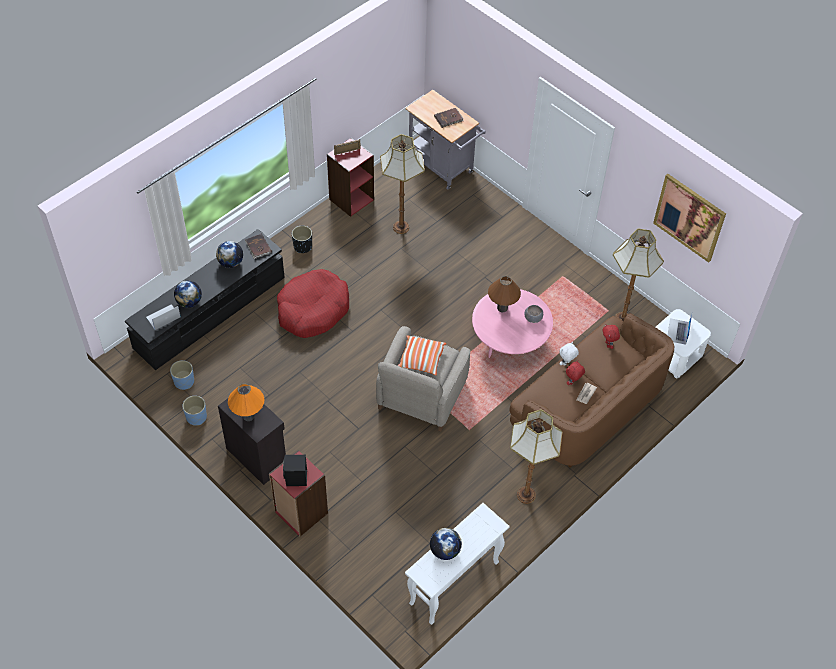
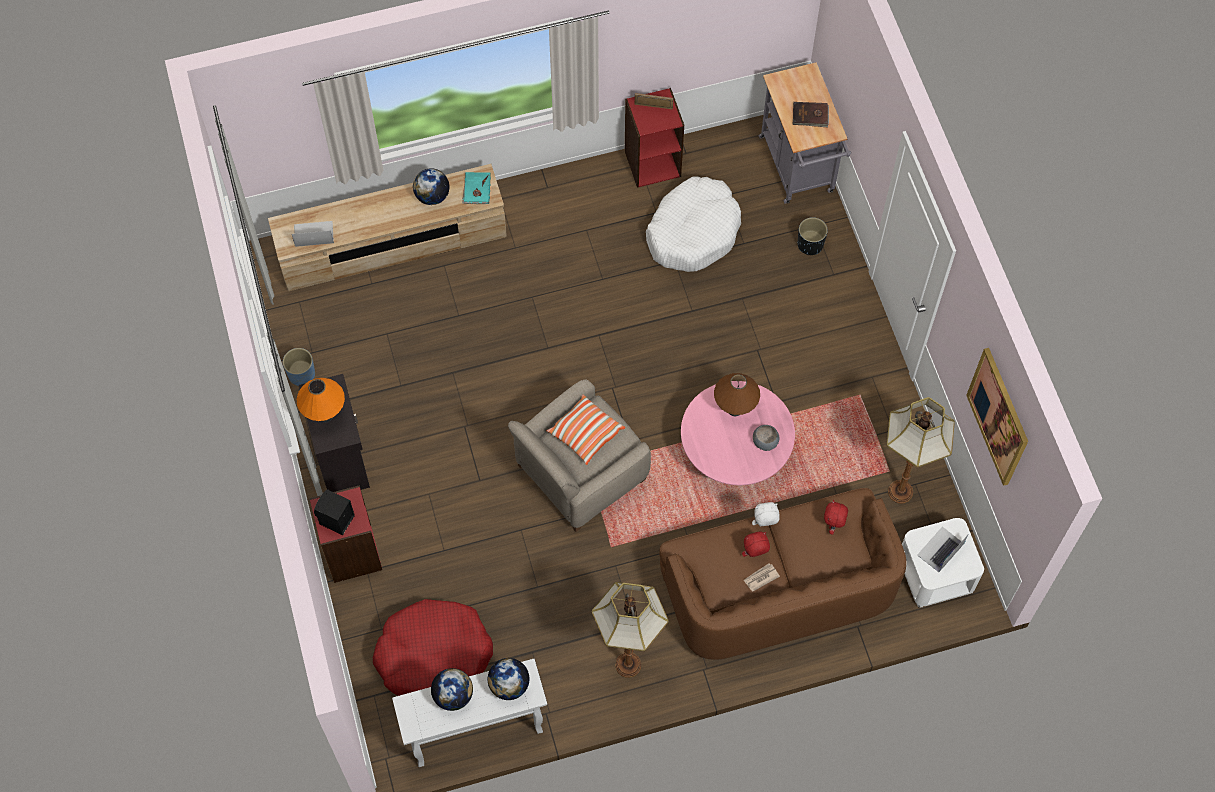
camera: 30 degrees right, 10 degrees up
(184, 381) = (313, 322): blue planter -> none
(189, 302) = (354, 228): globe -> globe (509, 685)
(210, 312) = (392, 244): black tv stand -> beige tv stand
(258, 247) = (476, 189): brown book -> turquoise book
(303, 246) = (554, 203): black planter -> black planter (810, 244)
(312, 310) = (515, 297): red dog bed -> red dog bed (433, 654)
(401, 227) = (693, 231): floor lamp -> white dog bed

